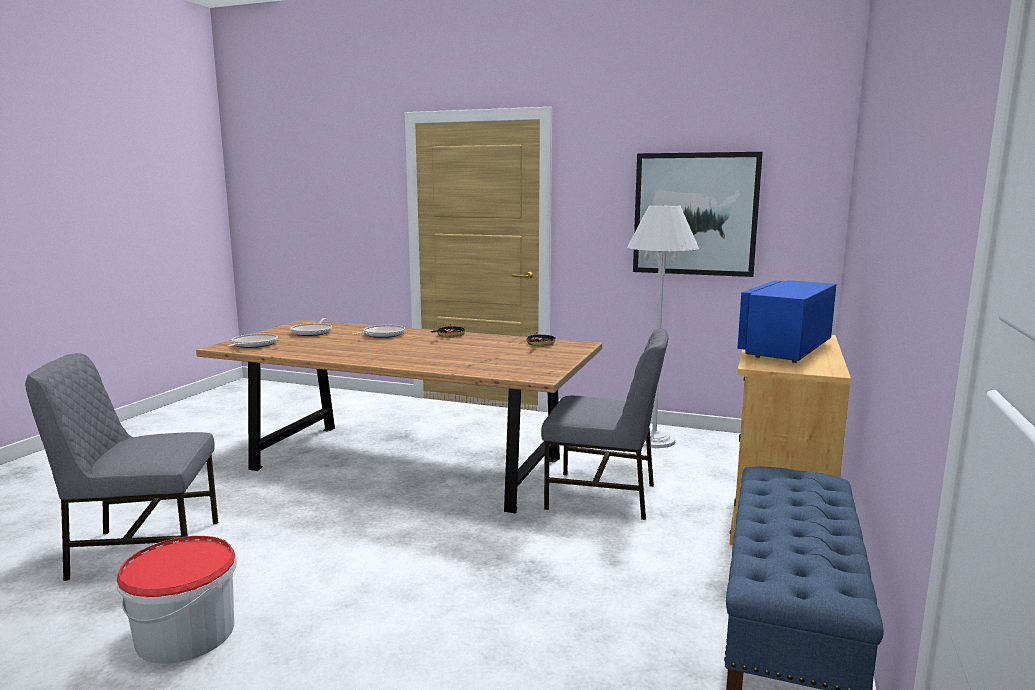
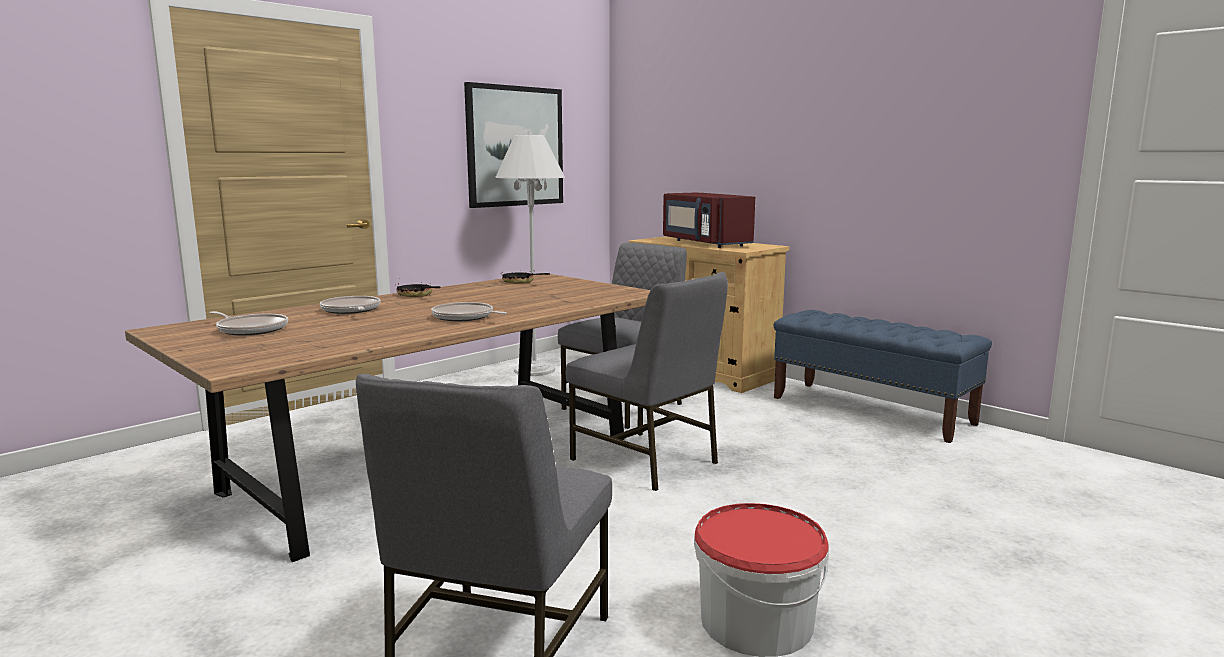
camera: 65 degrees left, 0 degrees up
(253, 345) = (265, 354): frying pan -> frying pan (465, 317)
(471, 533) = (646, 461): none -> grey chair
(784, 349) = (704, 243): blue microwave -> red microwave

